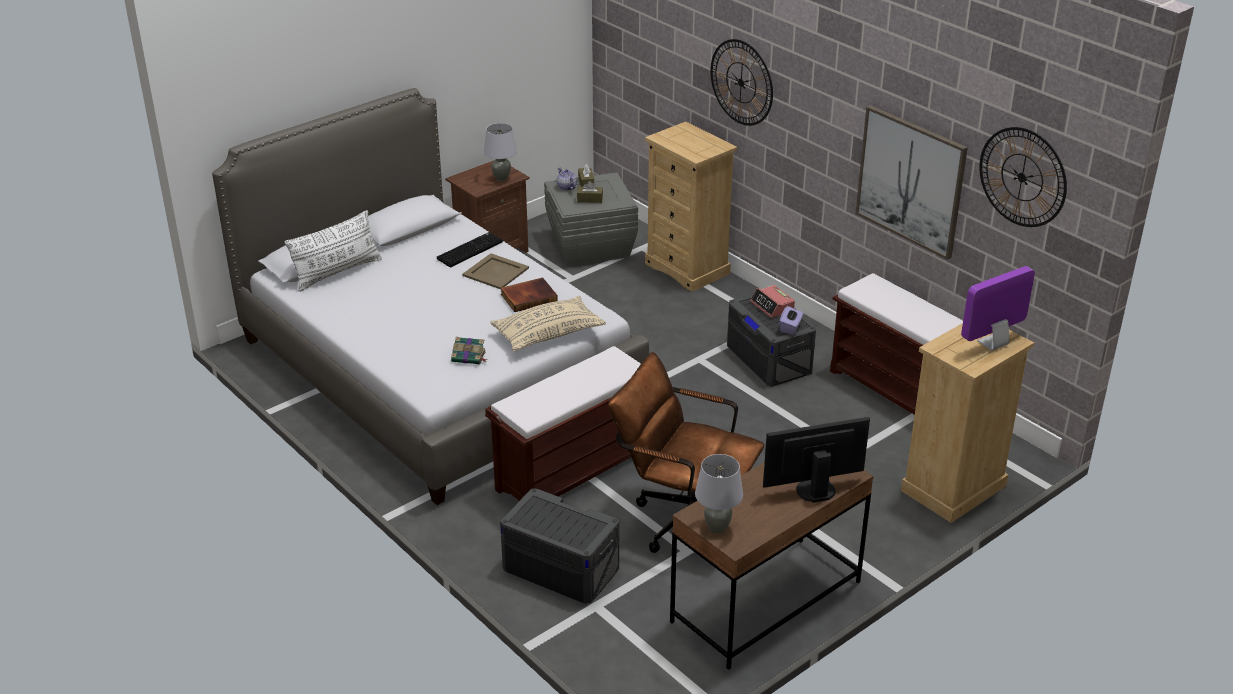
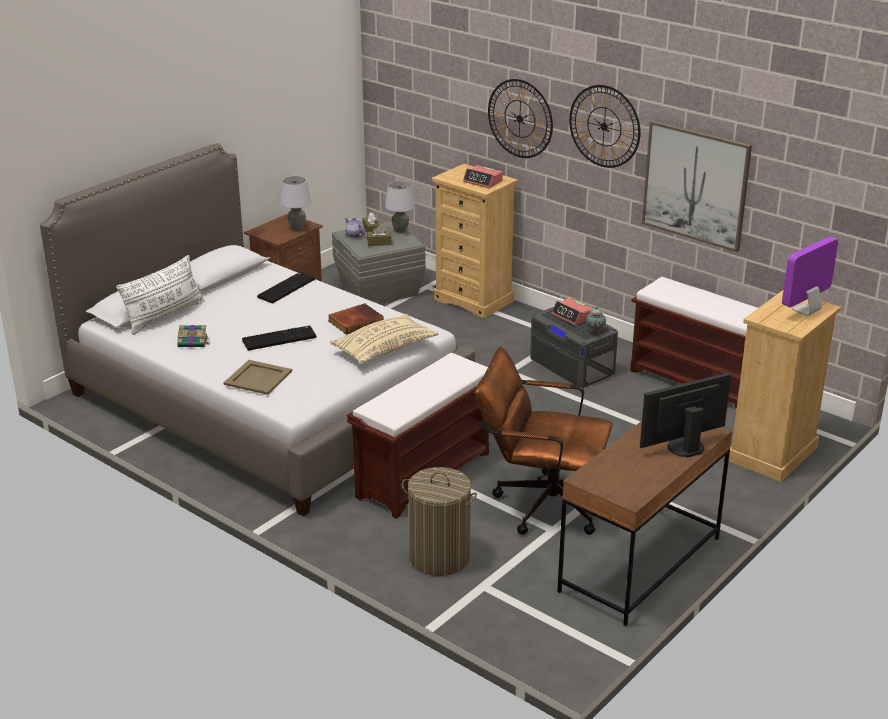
camera: 10 degrees left, 5 degrees down
(444, 310) = (279, 338): none -> keyboard
(469, 357) = (317, 374): book -> book (193, 342)
(496, 272) = (317, 303): beige tray -> beige tray (258, 377)
(560, 568) = (439, 557): grey storage box -> laundry basket
(698, 146) = (483, 181): none -> alarm clock
(717, 527) = (608, 486): grey table lamp -> grey table lamp (400, 231)
(790, 327) = (595, 331): purple tissue box -> teapot
(1022, 177) = (807, 164): wall clock -> wall clock (604, 126)

